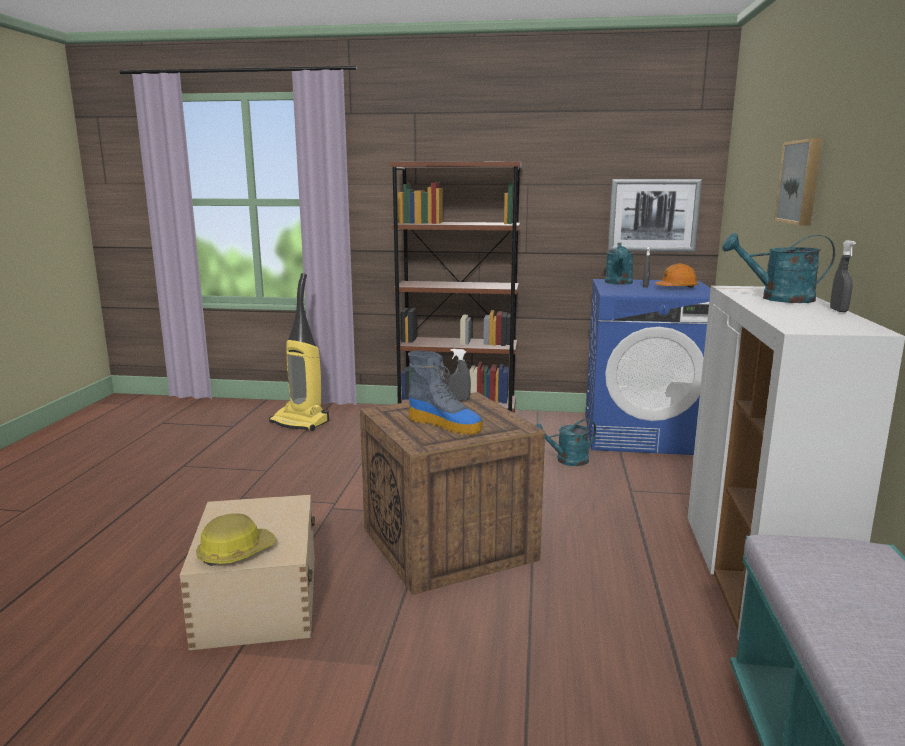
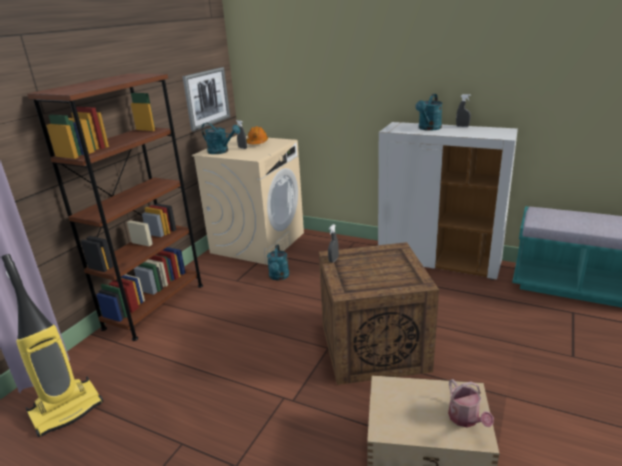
camera: 70 degrees left, 10 degrees up
(236, 552) = (466, 419): hard hat -> watering can
(446, 425) = (385, 270): boot -> none
(642, 434) = (258, 242): blue washing machine -> beige washing machine
(801, 182) = (373, 66): picture -> none

